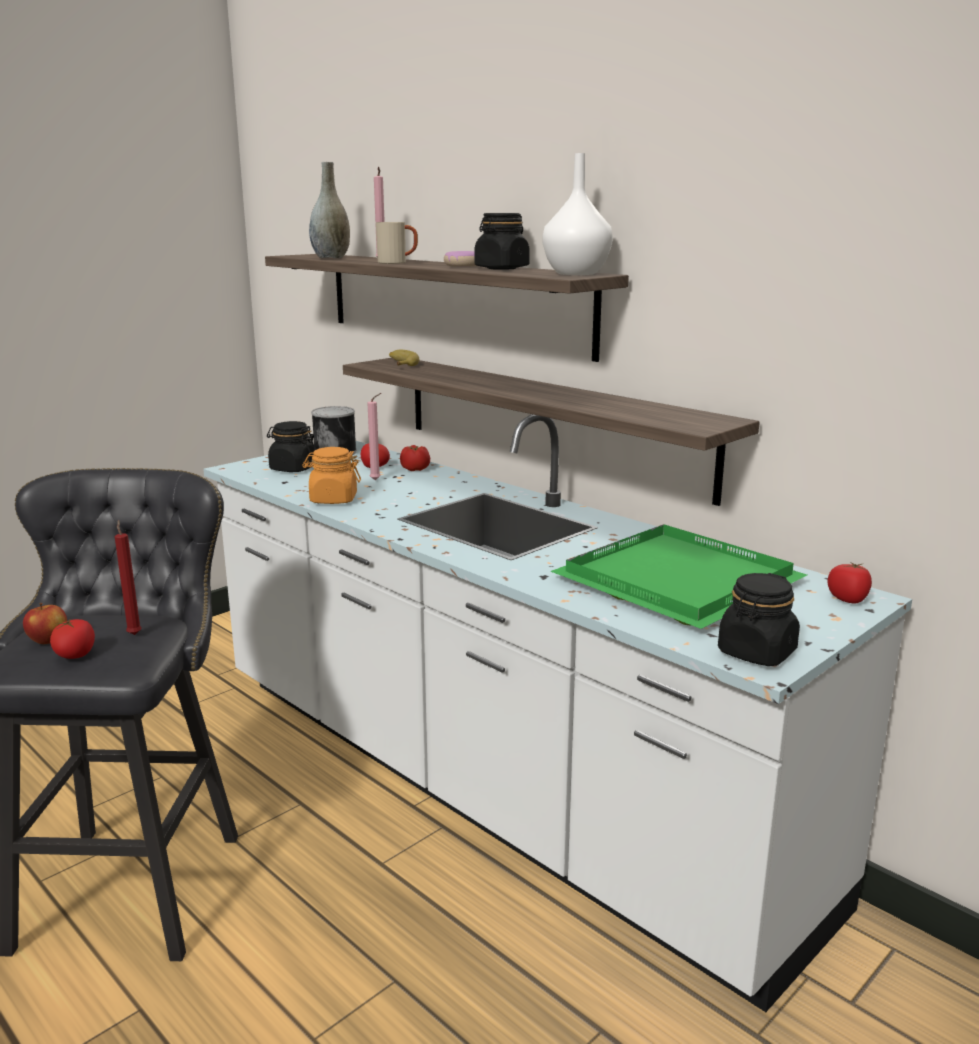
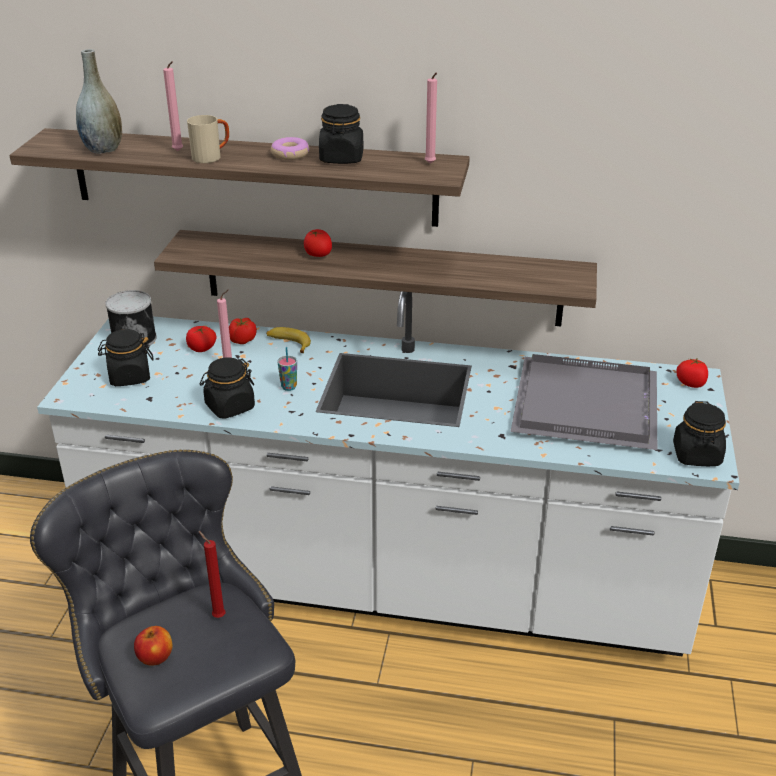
camera: 35 degrees left, 15 degrees up
(75, 655) = (204, 660): tomato -> tomato (318, 255)
(333, 499) = (229, 407): orange jar -> black jar
(401, 364) = (208, 245): banana -> banana (288, 343)
(402, 501) = (289, 387): none -> cup
(575, 273) = (430, 164): white vase -> pink candle
(678, 583) = (588, 407): green tray -> grey tray

